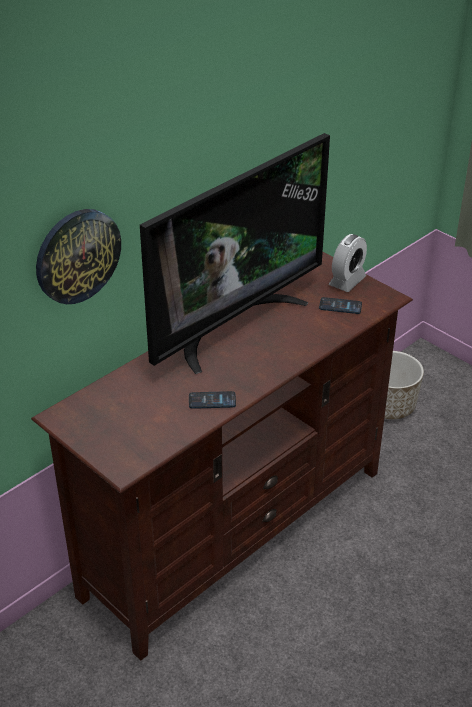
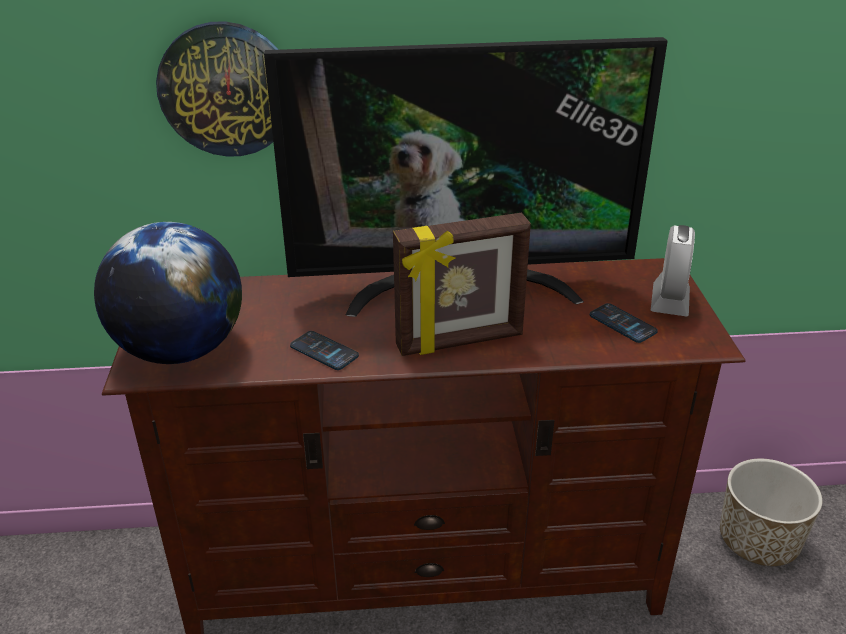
camera: 40 degrees right, 5 degrees down
(130, 444) = (181, 350): none -> globe
(275, 357) = (460, 342): none -> picture frame
(347, 281) = (670, 301): alarm clock -> alarm clock turned 60 degrees counterclockwise

